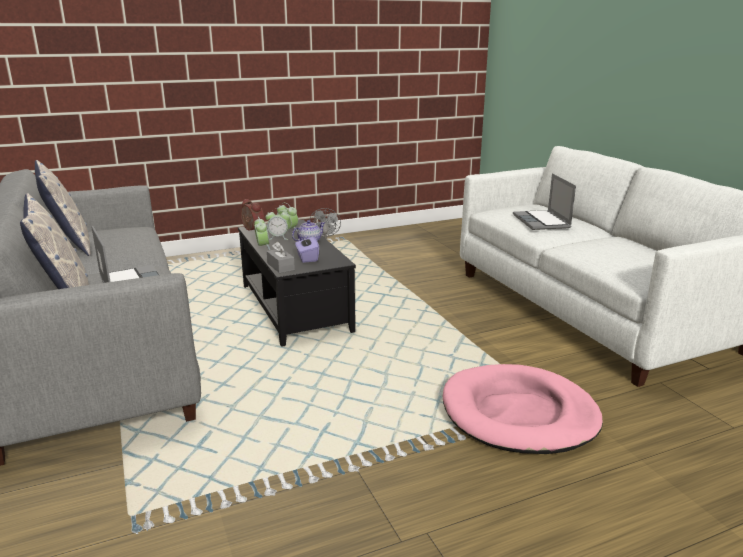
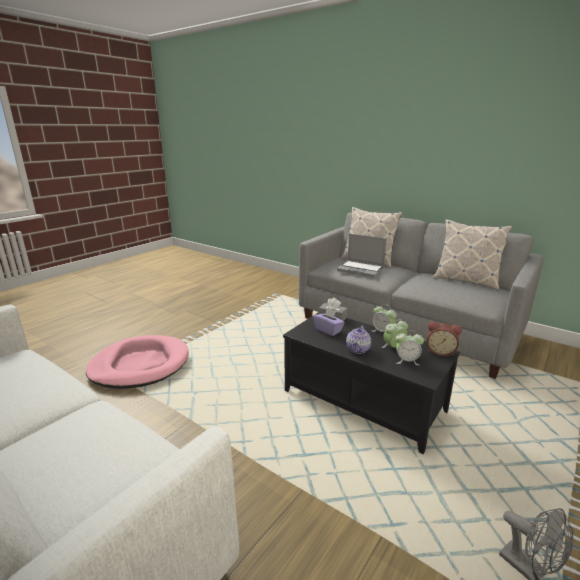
camera: 150 degrees right, 0 degrees up
(542, 222) = (83, 440): laptop -> none

